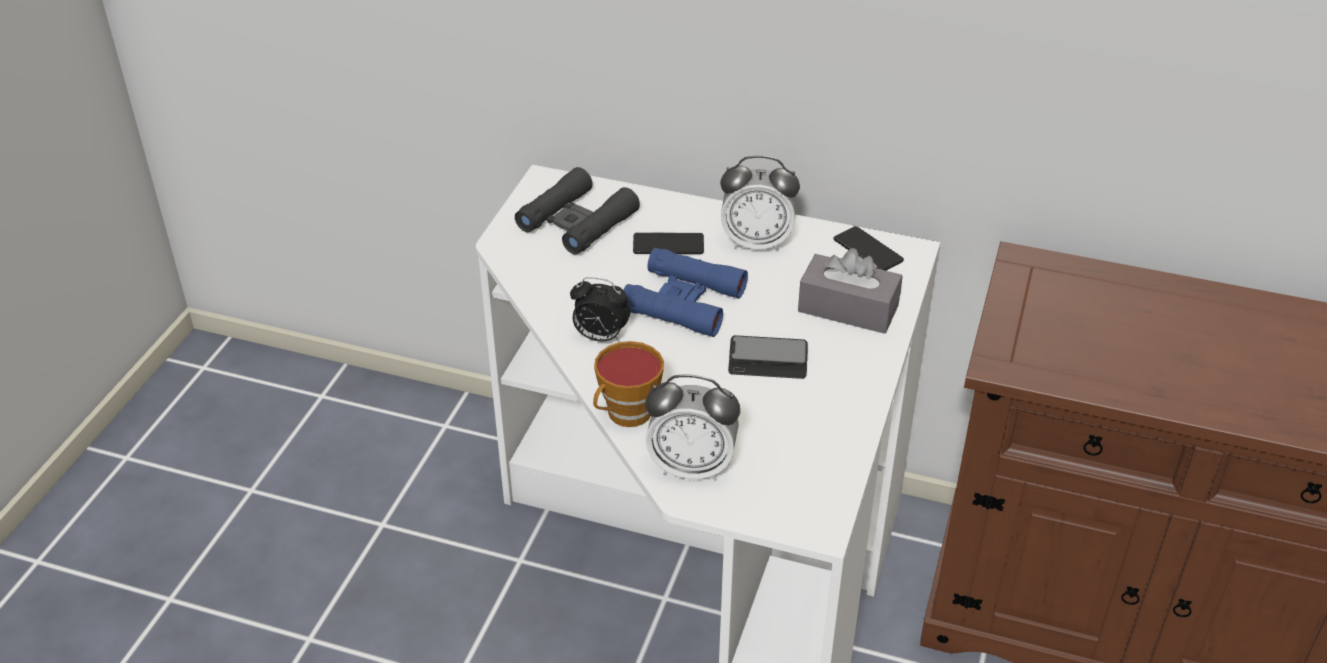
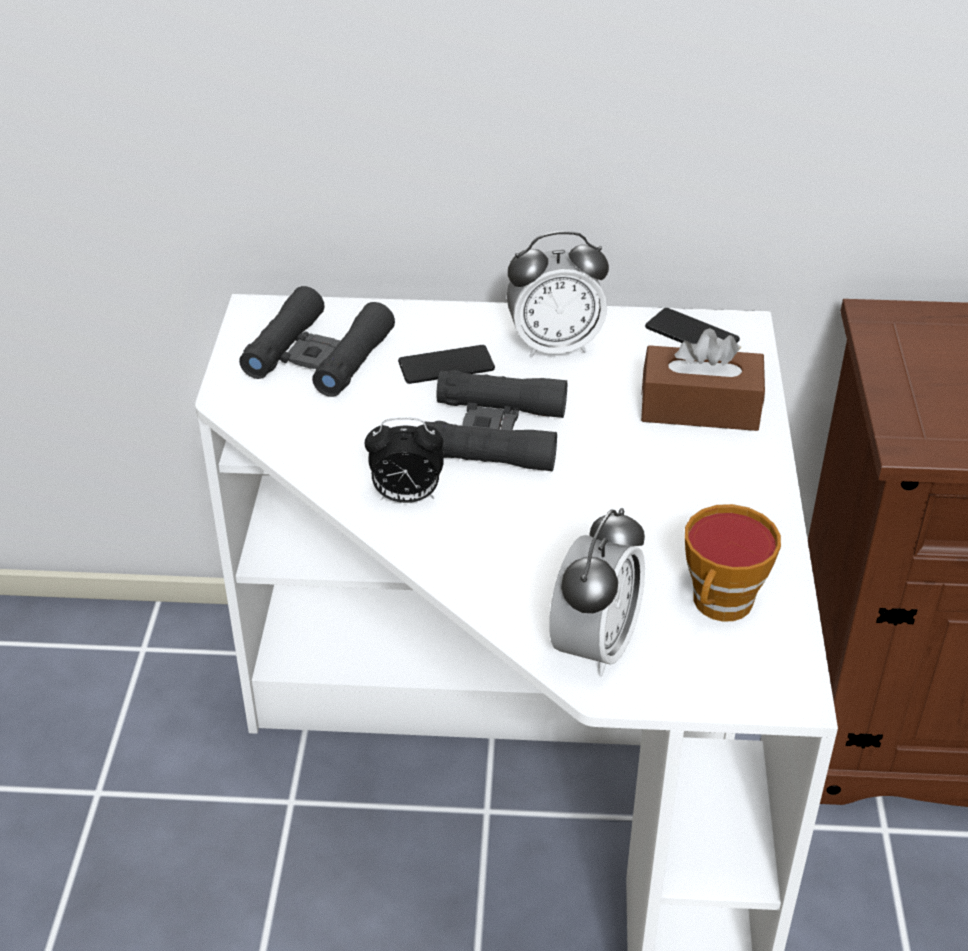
camera: 15 degrees left, 0 degrees up
(626, 415) = (481, 593): cup -> cup (720, 605)
(684, 301) = (495, 433): blue binoculars -> black binoculars
(691, 467) = (594, 645): alarm clock -> alarm clock turned 60 degrees counterclockwise
(768, 359) = (631, 488): phone -> none
(848, 308) = (700, 408): grey tissue box -> brown tissue box

